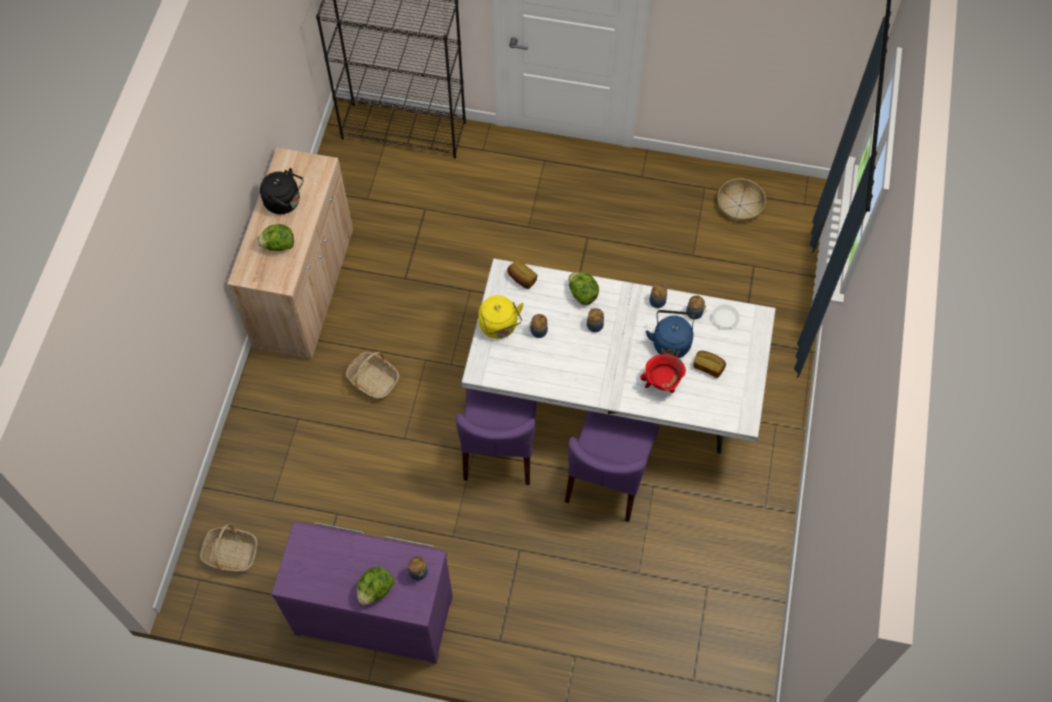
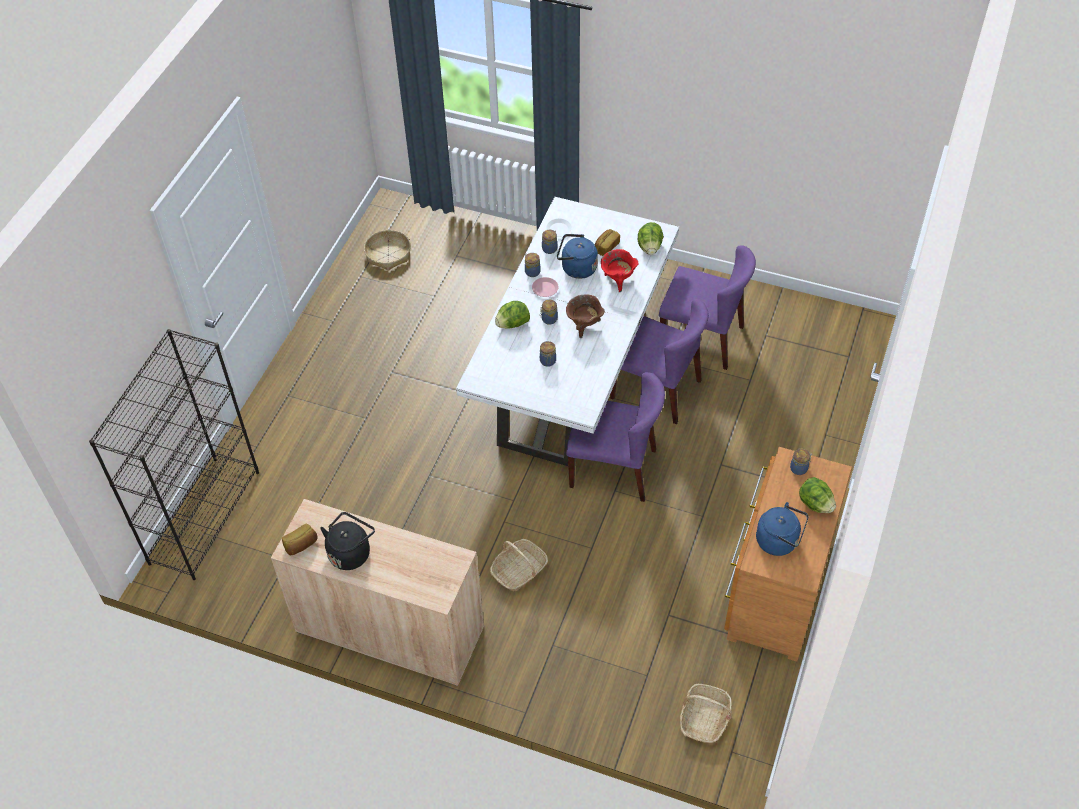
camera: 80 degrees left, 10 degrees down
(278, 245) = (407, 561): lettuce -> lettuce (650, 247)
(328, 557) = (779, 541): none -> blue kettle
(374, 610) = (775, 589): purple dresser -> brown dresser
(499, 327) = (537, 390): yellow kettle -> none
(521, 279) = (485, 368): bread -> bread (301, 545)
(591, 358) = (584, 326): none -> brown cooking pot
(636, 316) = (545, 289): none -> pink plate
(688, 518) = (702, 338): none -> purple chair

